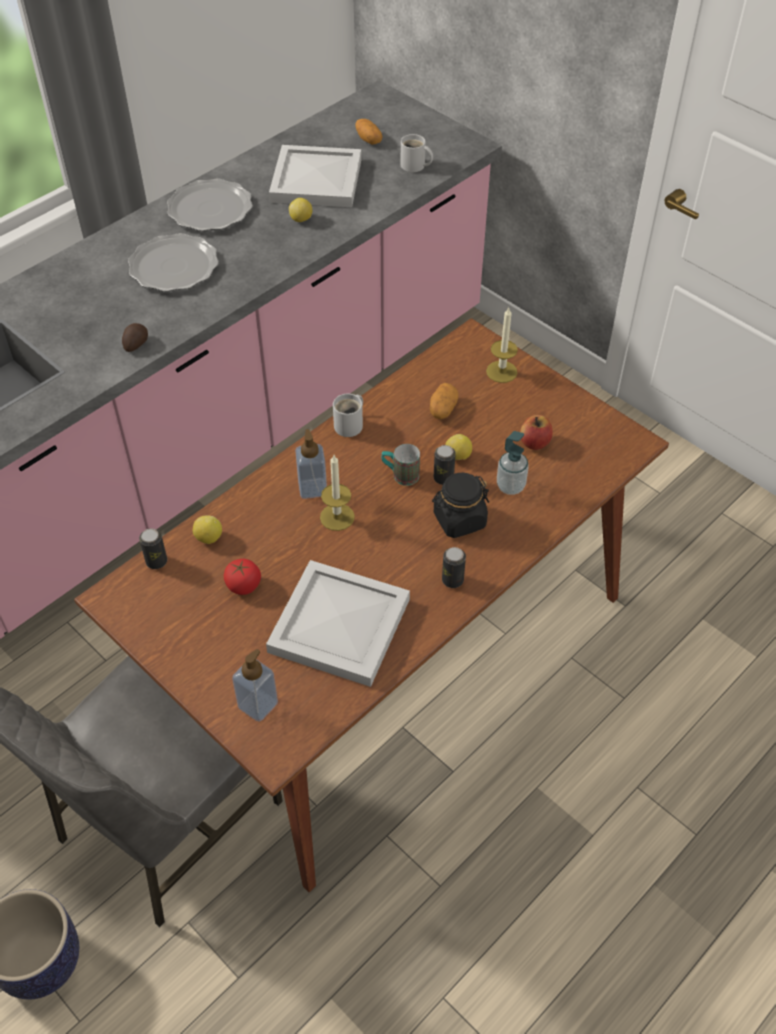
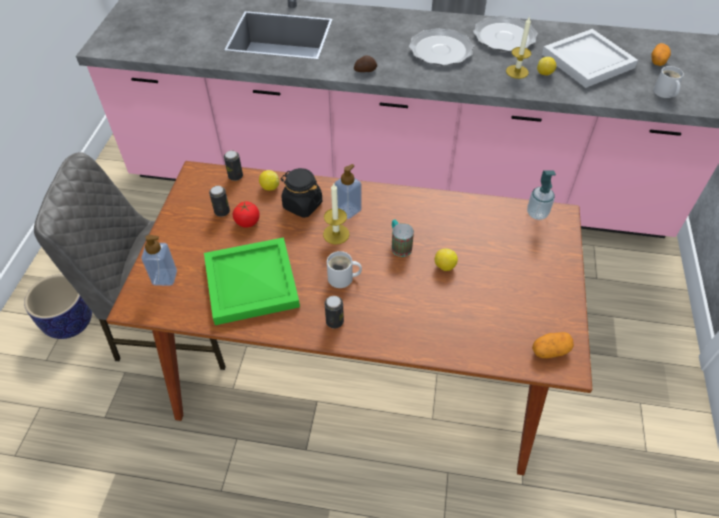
camera: 55 degrees right, 0 degrees up
(342, 624) = (253, 283): white tray -> green tray
(351, 425) = (417, 199): white mug -> white mug (343, 279)
(442, 409) = (478, 235): potato -> potato (550, 350)
(443, 478) = (418, 269): can -> can (222, 211)
(459, 520) = (389, 297): black jar -> black jar (302, 205)
(501, 371) = (547, 248): candle -> candle (517, 72)
(510, 486) = (446, 310): soap dispenser -> soap dispenser (537, 213)
(535, 442) = (501, 302): apple -> none

